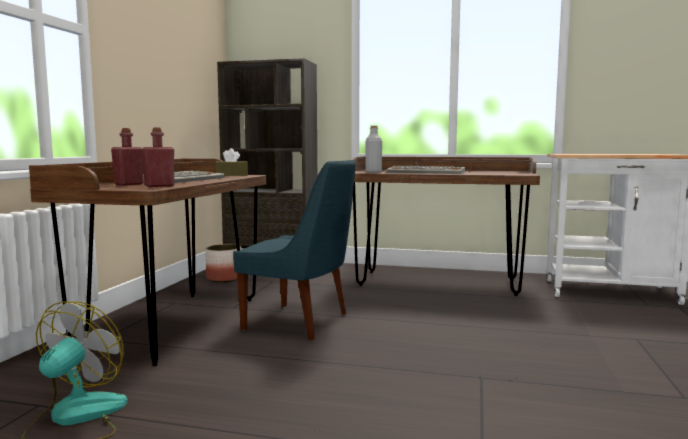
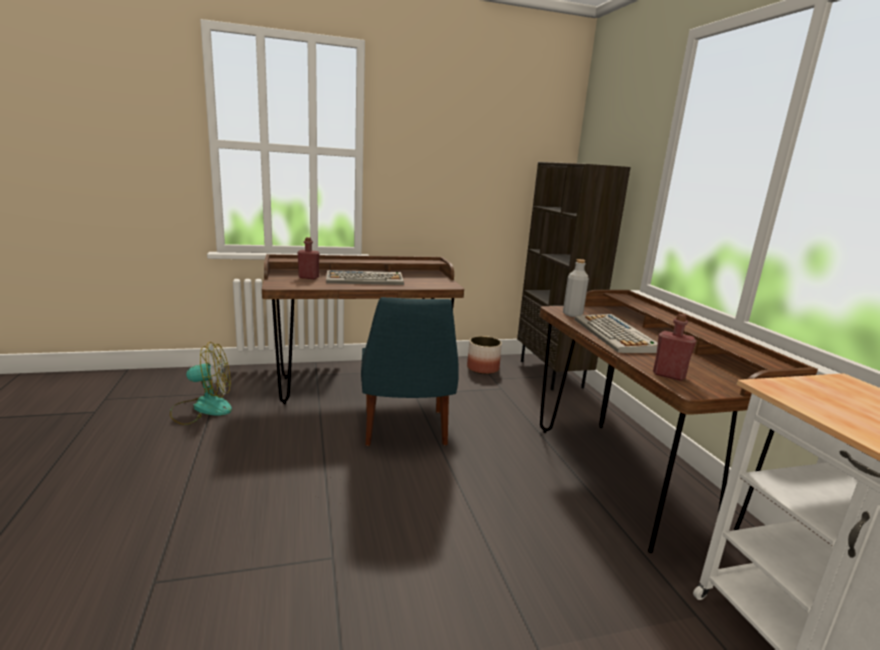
camera: 60 degrees right, 10 degrees up
(159, 186) = (300, 285): red bottle -> red bottle (669, 375)
(231, 175) = (438, 282): brown tissue box -> none

